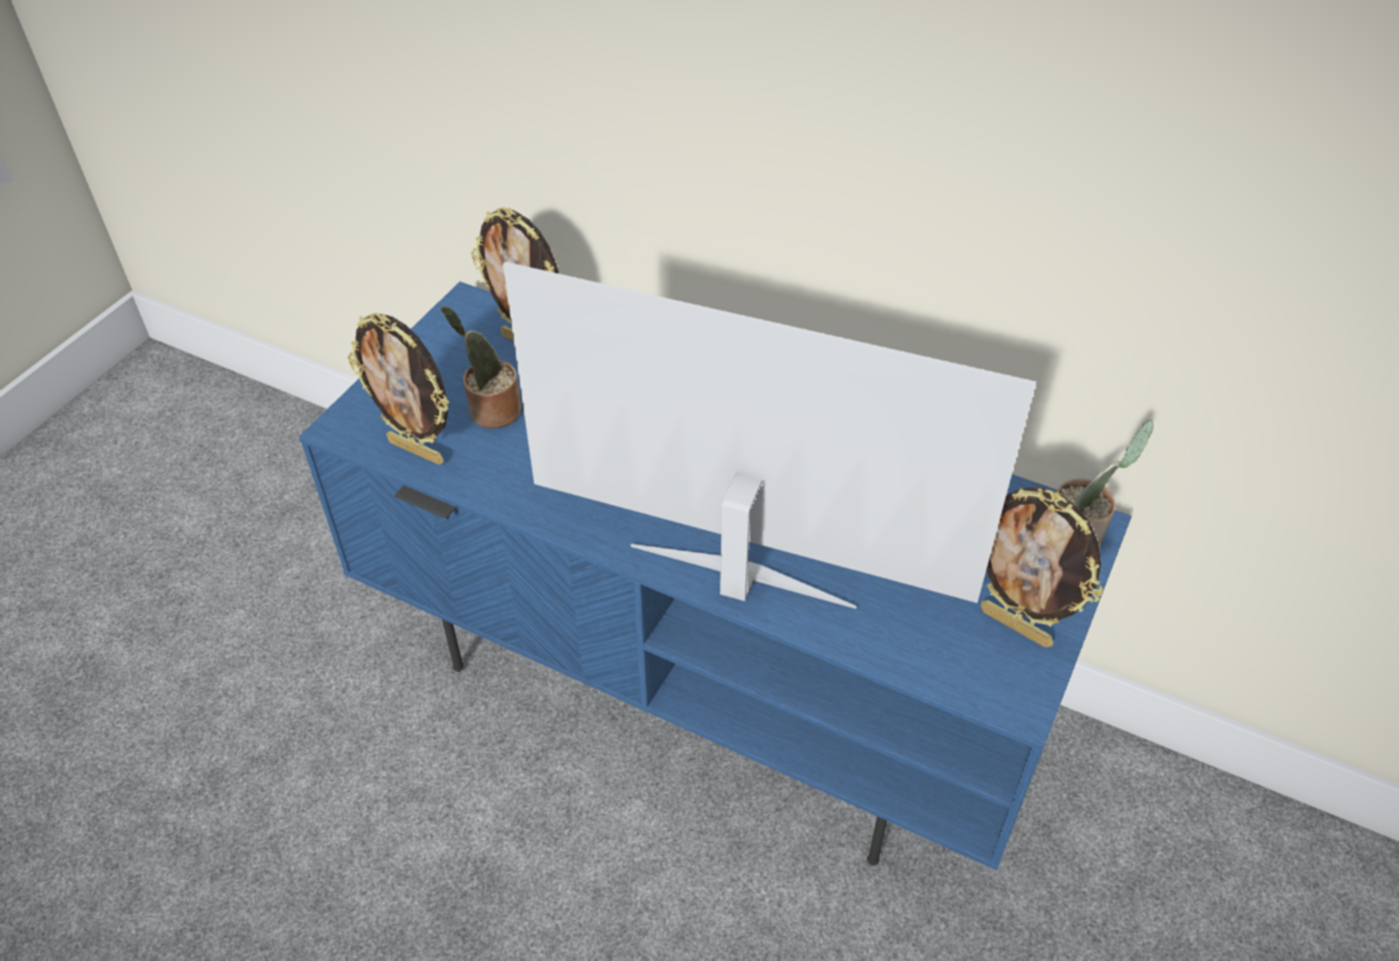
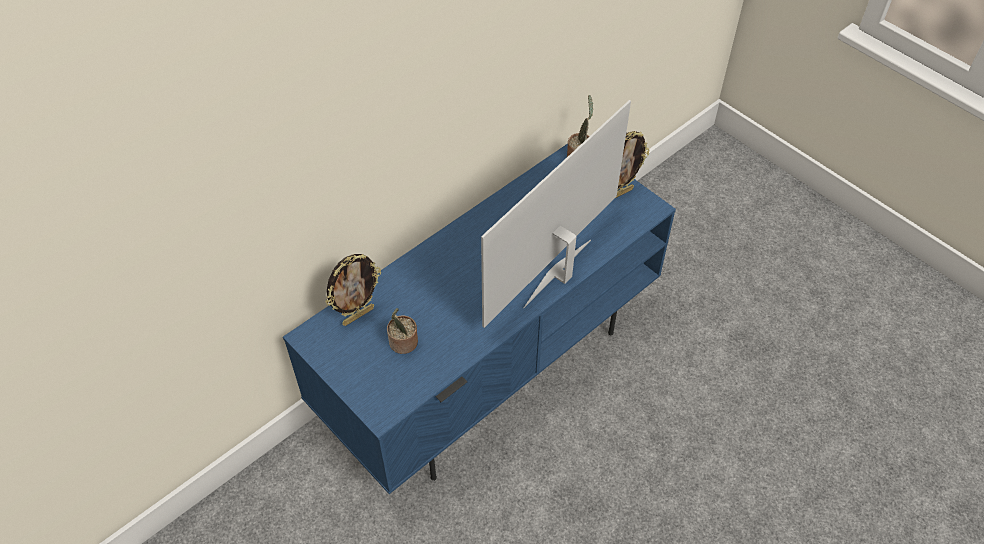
camera: 70 degrees left, 5 degrees up
(417, 451) = (417, 382): picture frame -> none

